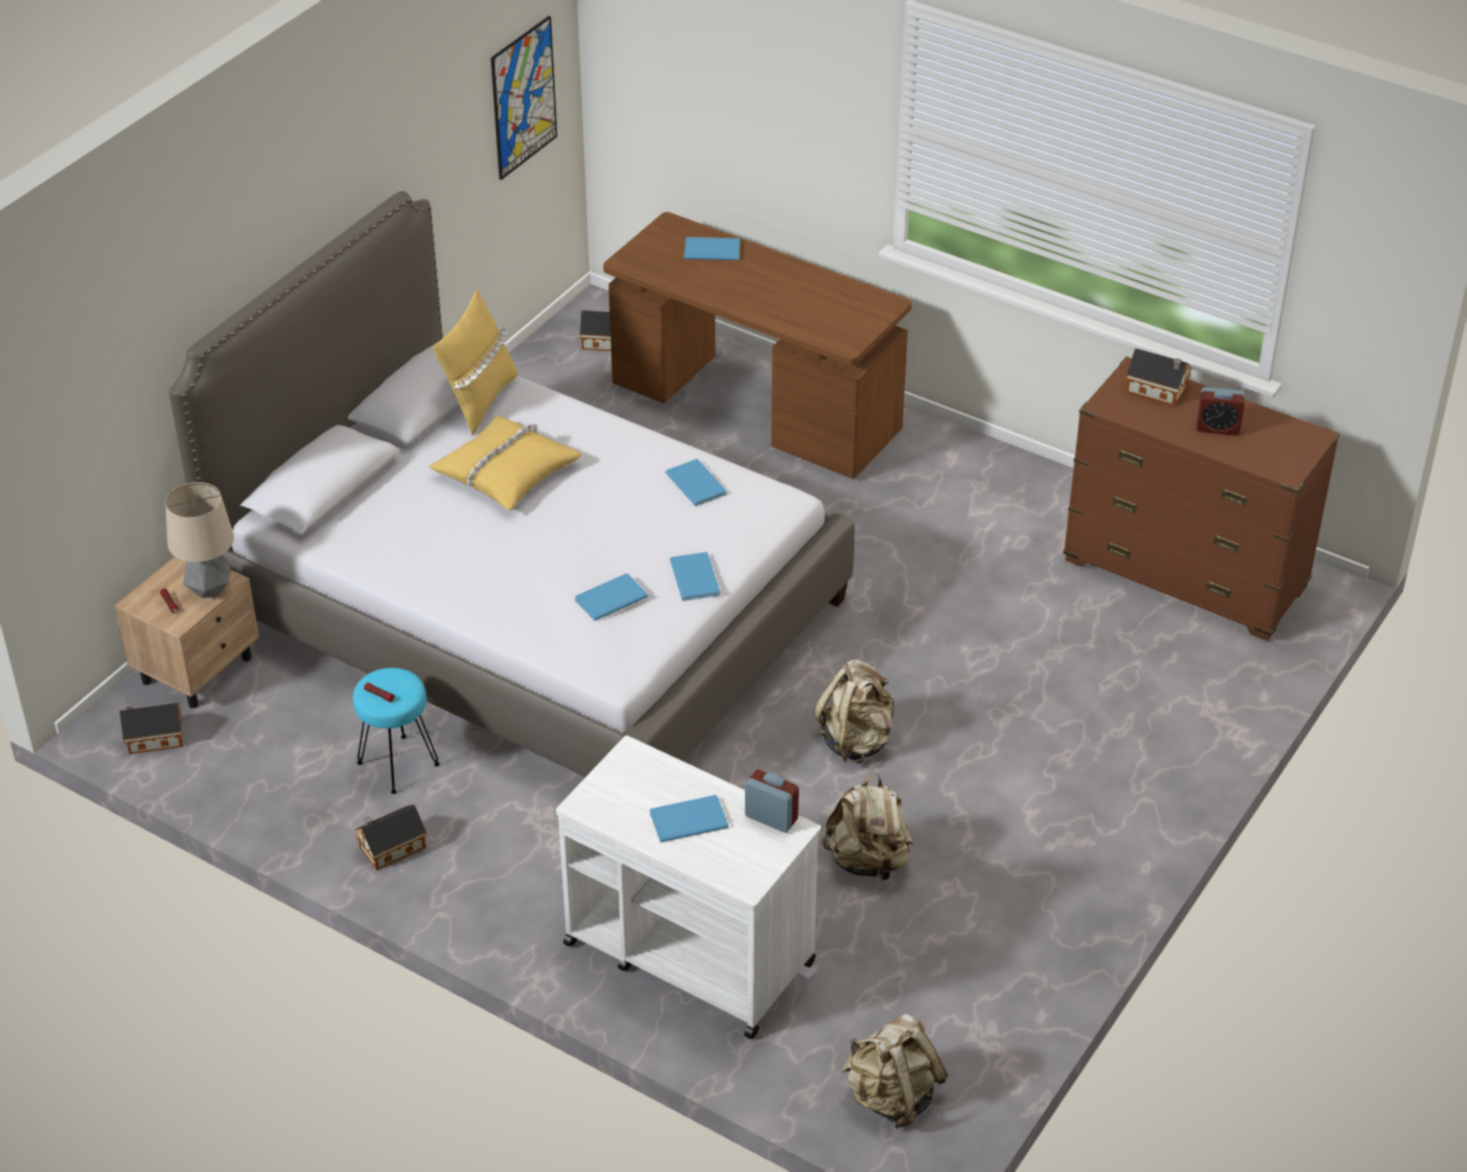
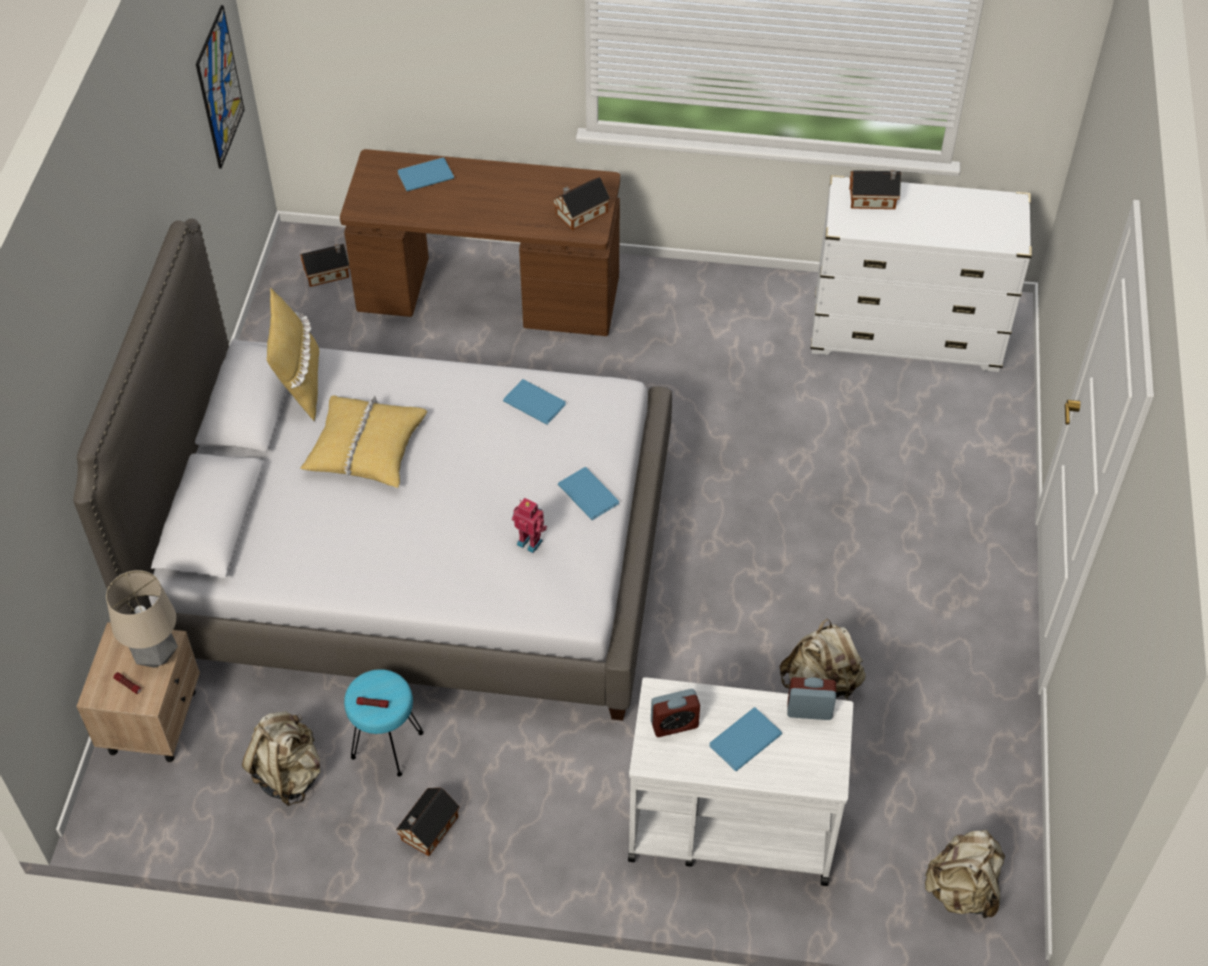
camera: 25 degrees left, 10 degrees up
(152, 738) = (152, 805): toy house -> toy house (579, 213)
(608, 598) = (530, 541): blue book -> toy robot
(856, 741) = (747, 576): beige backpack -> beige backpack (289, 774)
(1185, 575) = (906, 334): brown dresser -> white dresser
(1217, 428) = (939, 219): alarm clock -> alarm clock (674, 724)

